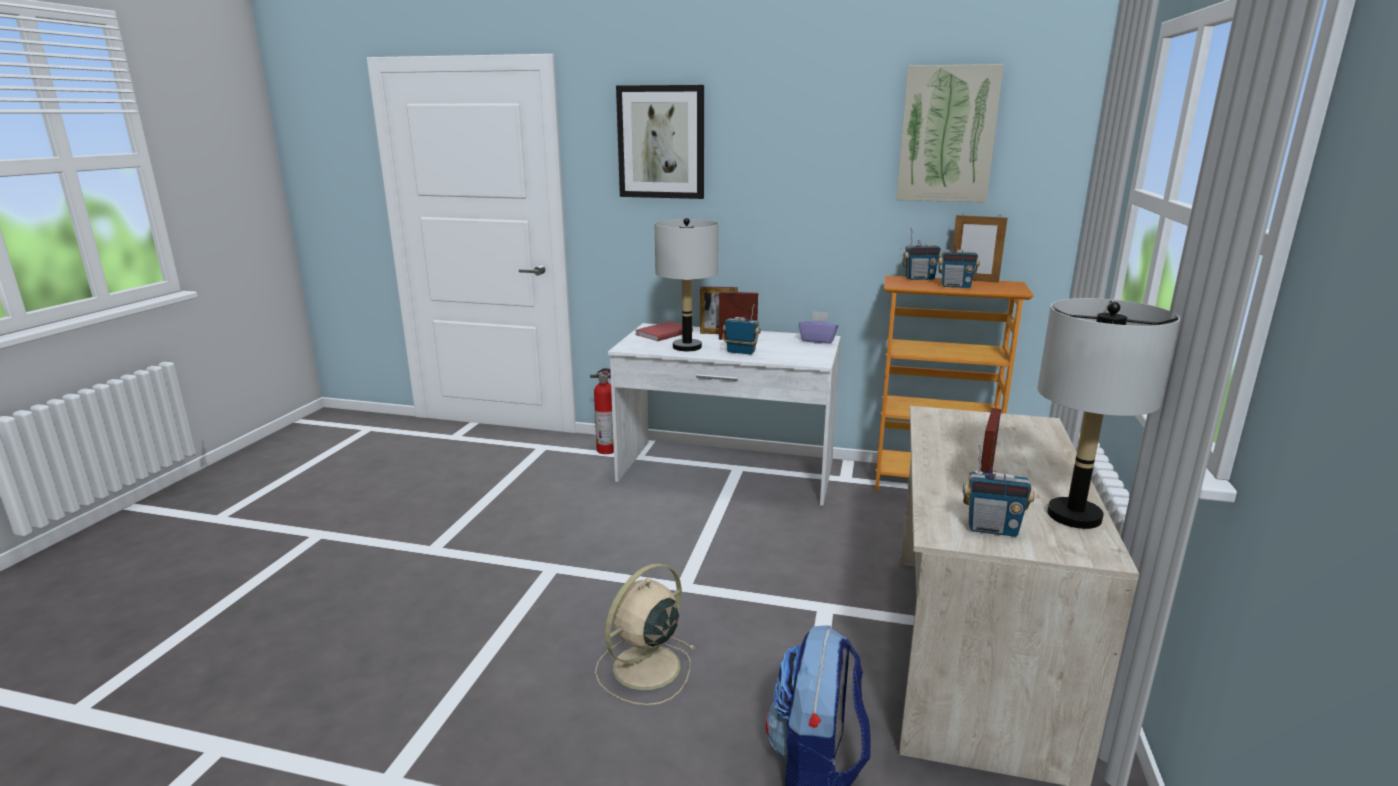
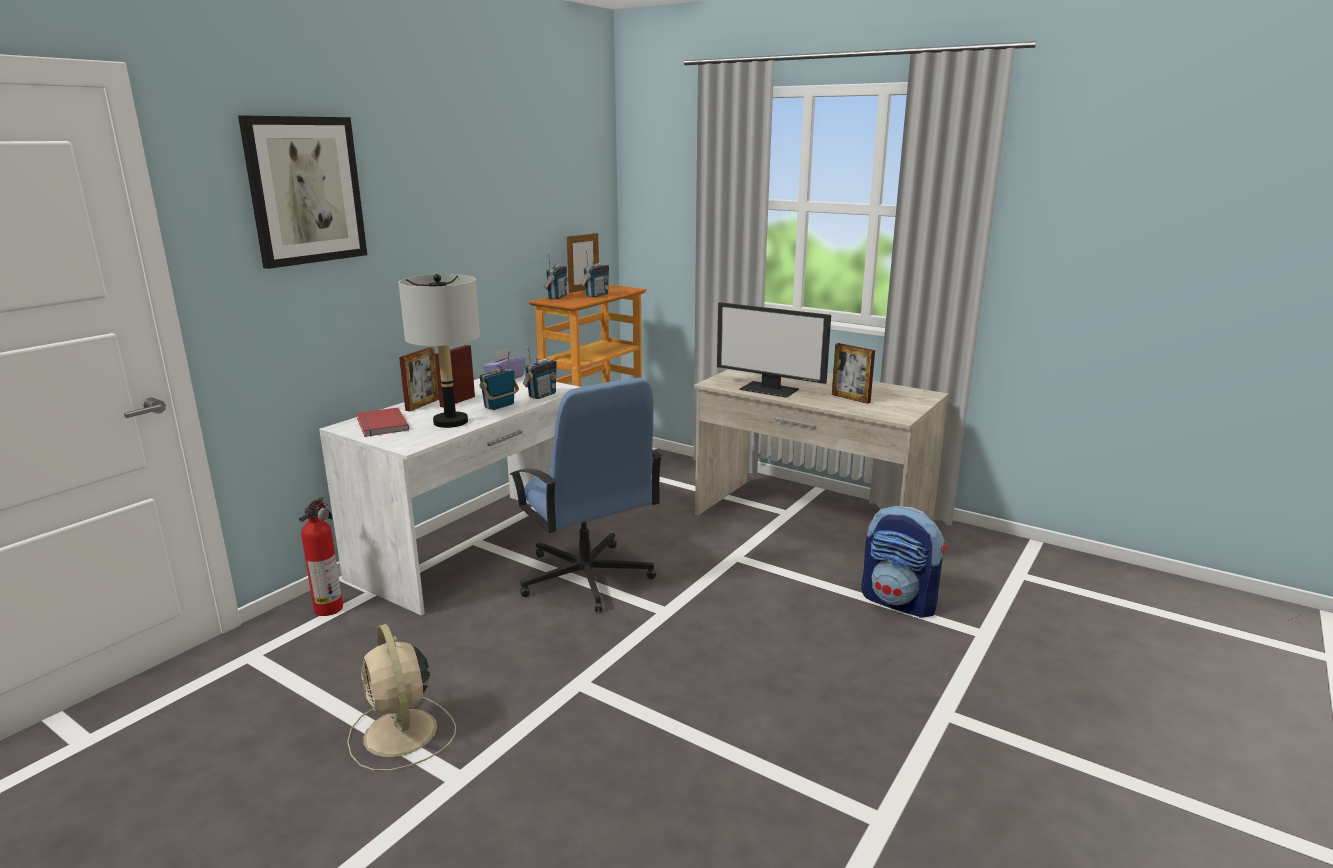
camera: 70 degrees left, 0 degrees up
(644, 668) = (775, 652): beige fan -> beige fan (401, 735)
(714, 531) = (586, 578): none -> blue office chair
(947, 134) = (544, 166): picture -> none
(948, 443) = (770, 389): none -> monitor
(992, 529) = (896, 406): radio -> radio (542, 395)
(1075, 516) = (886, 388): grey table lamp -> none

